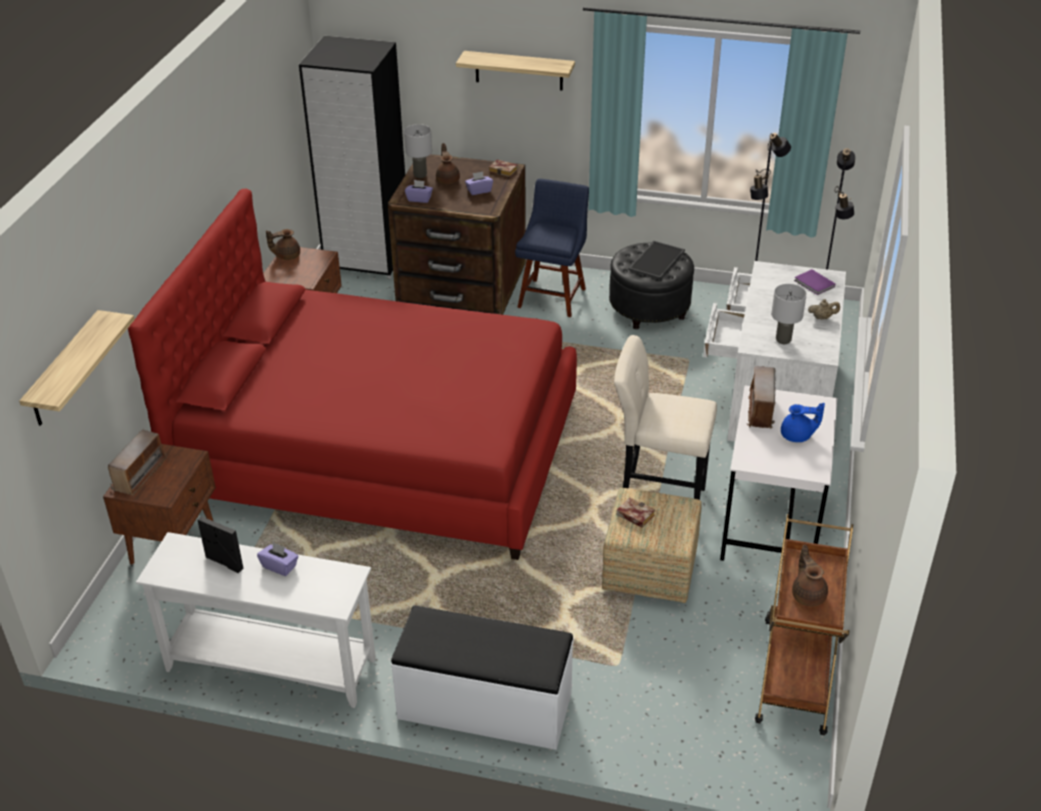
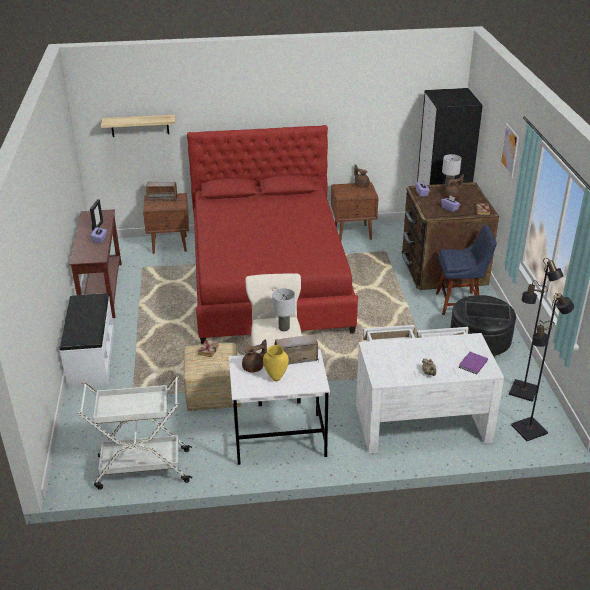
camera: 70 degrees right, 5 degrees down
(270, 665) = (102, 290): white console table -> brown console table
(519, 70) = (509, 150): shelf -> picture
(782, 340) = (386, 359): white table lamp -> white table lamp (284, 328)
(794, 677) = (143, 469): brown cart -> white cart
(797, 436) = (276, 378): blue teapot -> yellow vase
(808, 594) = (125, 405): brown teapot -> brown teapot (254, 367)

